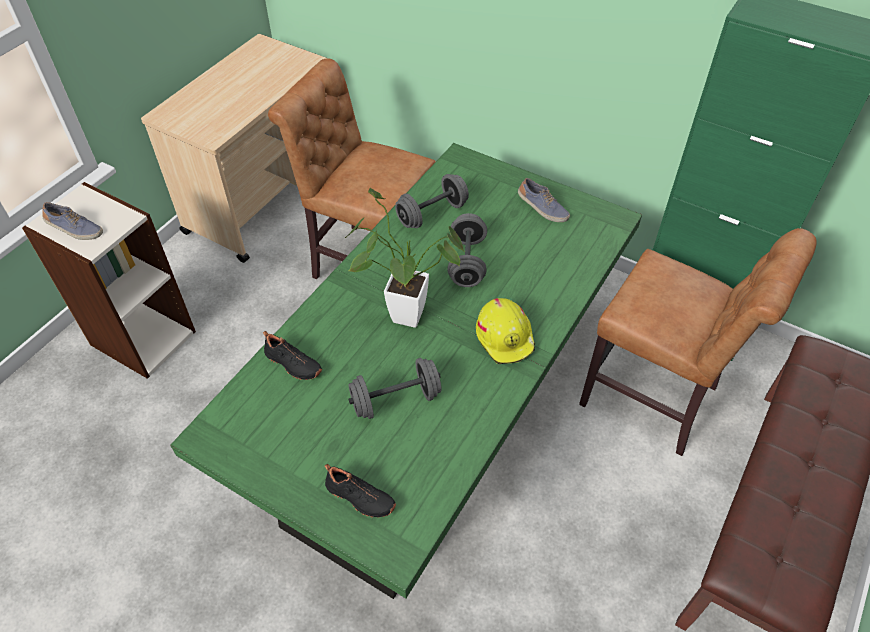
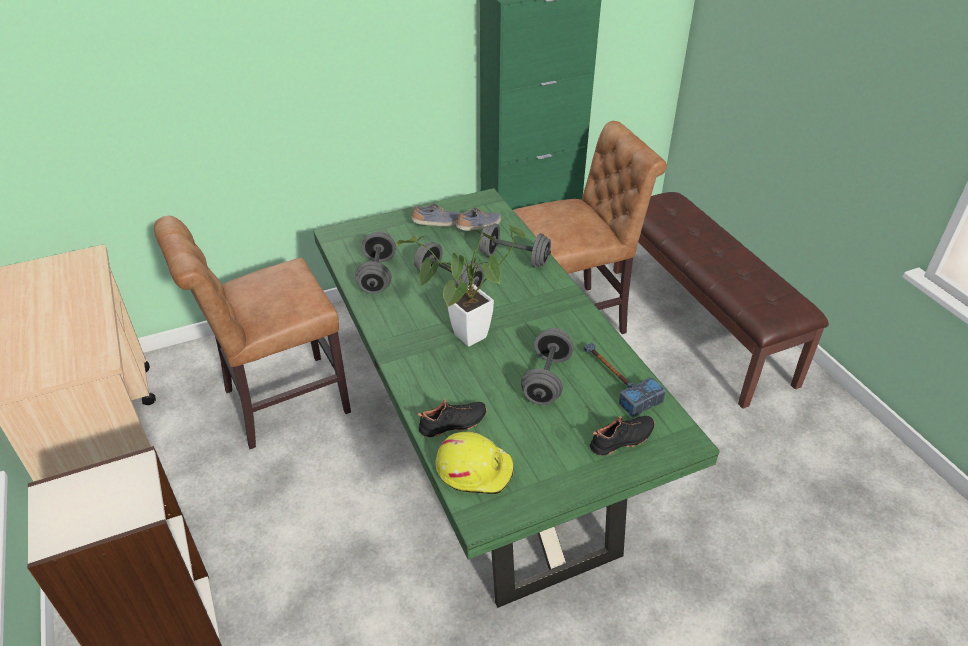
camera: 55 degrees left, 10 degrees down
(74, 230) = (97, 517): shoe -> shoe (479, 227)
(438, 454) = (616, 380): none -> hammer
(505, 337) = (540, 298): yellow hard hat -> yellow hard hat (474, 469)
(545, 288) = (514, 259): none -> grey dumbbell

